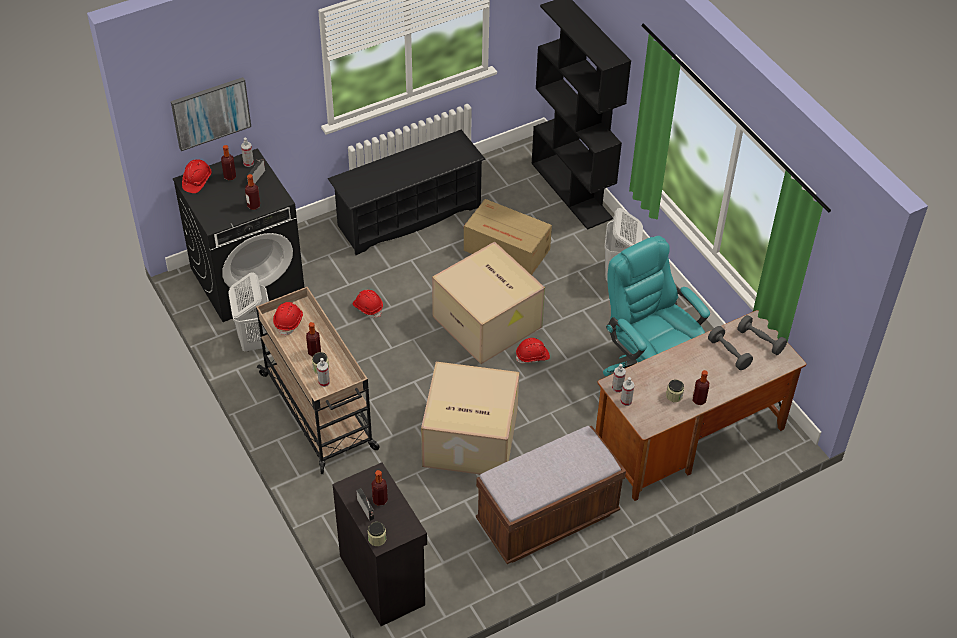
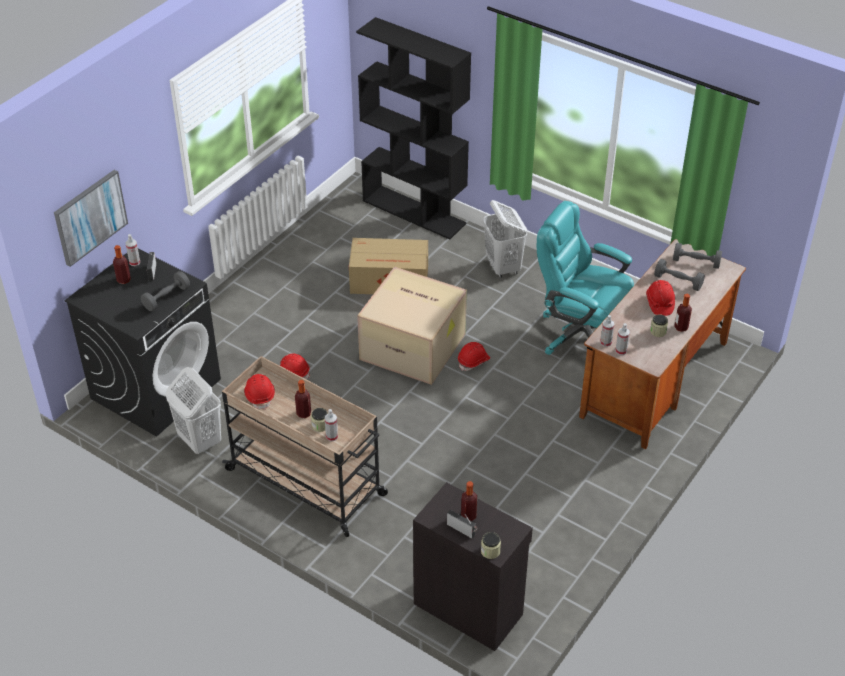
camera: 25 degrees left, 5 degrees down
(197, 181) = (92, 295): red hard hat -> red hard hat (659, 303)
(253, 205) = (166, 298): bottle -> grey dumbbell
(408, 216) = (278, 281): black shoe rack -> none
(468, 439) = (464, 453): cardboard box -> none
(547, 518) = (581, 494): brown bench -> none

